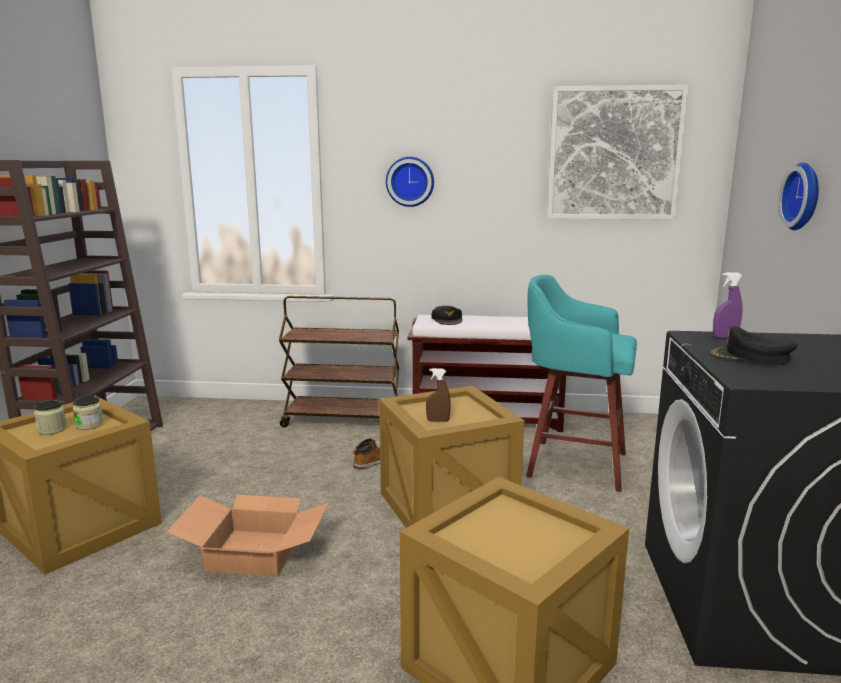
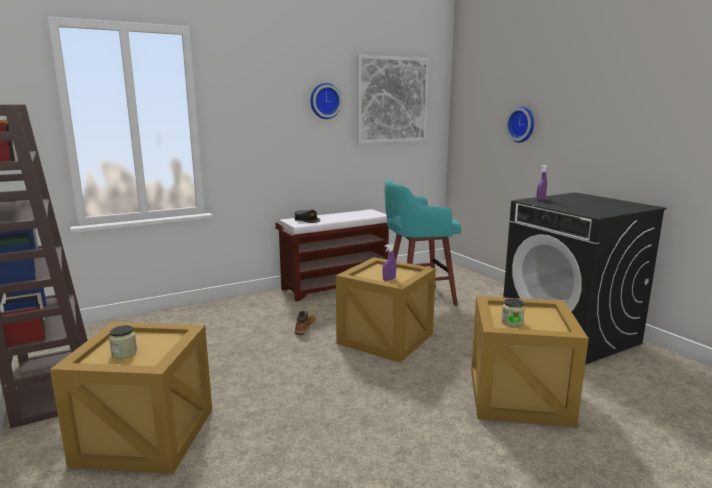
camera: 35 degrees left, 0 degrees up
(89, 425) = (151, 341): jar -> jar (512, 322)
(255, 551) = (310, 400): cardboard box -> none
(343, 420) = (241, 309): brown cart -> none
(410, 181) = (267, 120): wall clock -> wall clock (324, 101)
(438, 421) = (389, 279): brown spray bottle -> purple spray bottle
(750, 357) = (571, 206): black cap -> none

